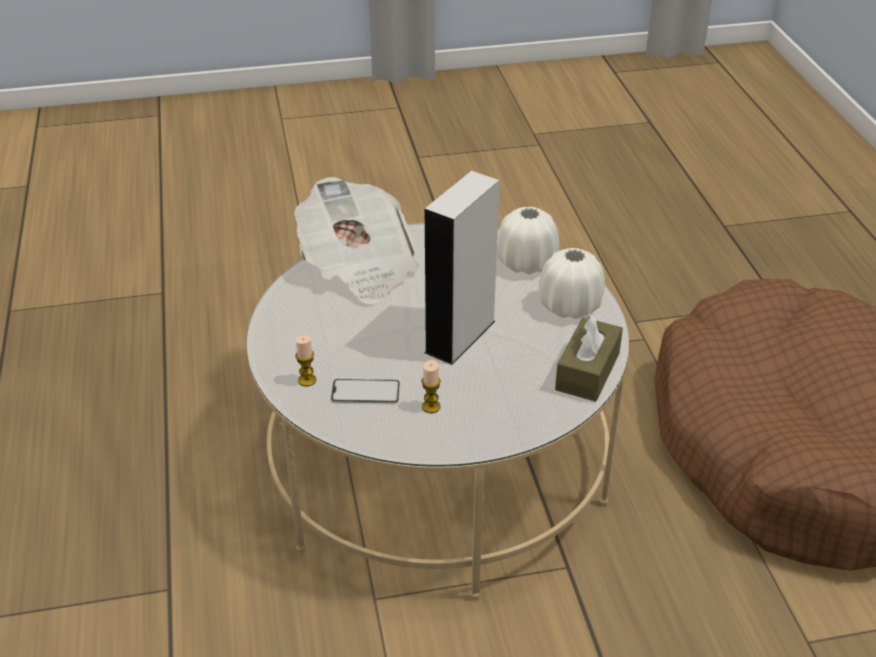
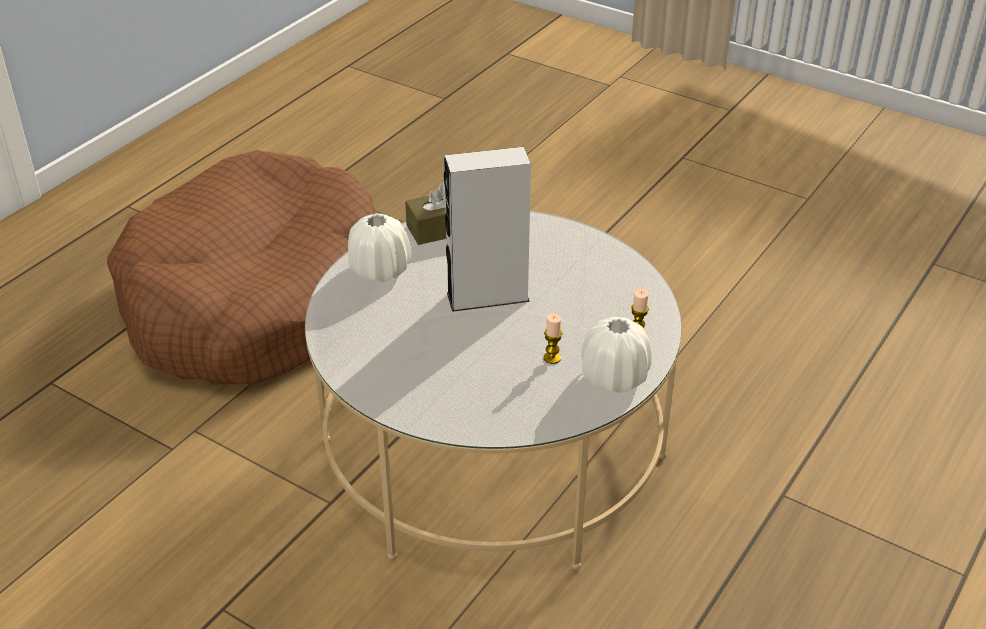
camera: 135 degrees left, 0 degrees up
(358, 267) = (480, 402): newspaper -> none
(365, 392) = (605, 300): phone -> none
(431, 406) = (574, 266): candle -> candle (552, 358)
(526, 263) = (349, 319): white vase -> white vase (614, 377)

